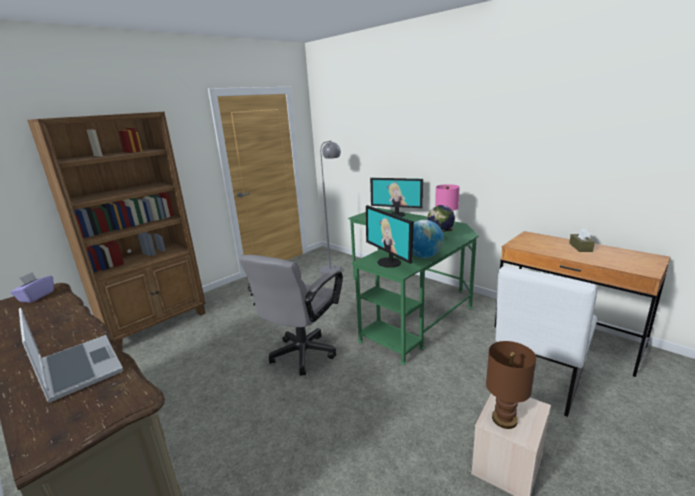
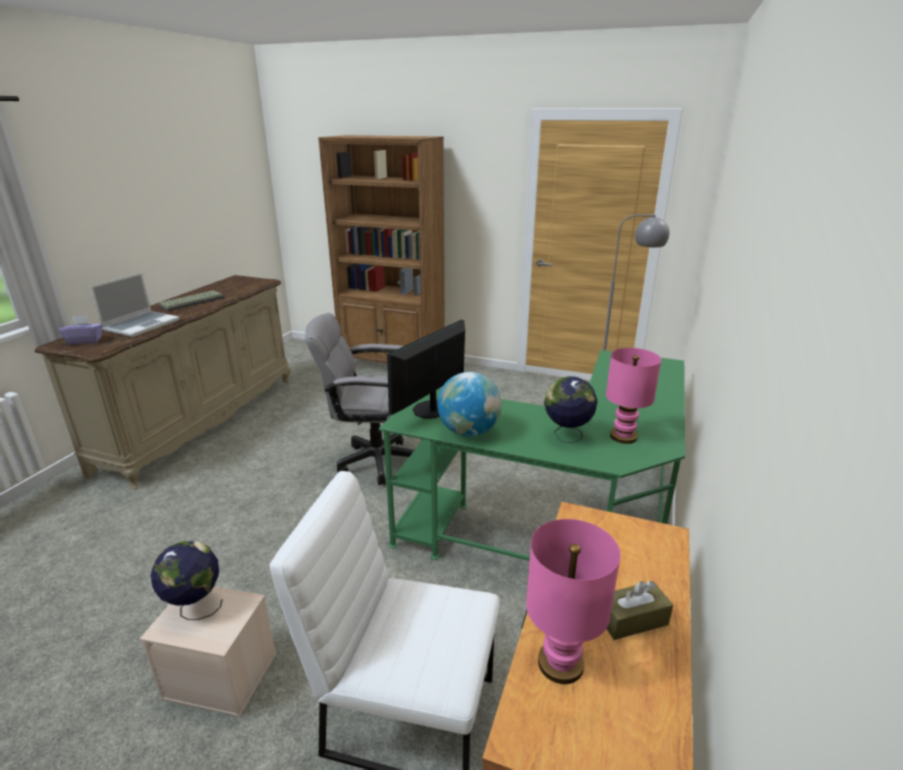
camera: 65 degrees right, 5 degrees up
(36, 296) = (251, 282): purple tissue box -> purple tissue box (85, 341)
(40, 333) = (192, 301): none -> keyboard
(396, 214) = (660, 382): monitor -> none
(505, 420) = (195, 607): brown table lamp -> globe
(609, 261) = (561, 664): none -> pink table lamp

